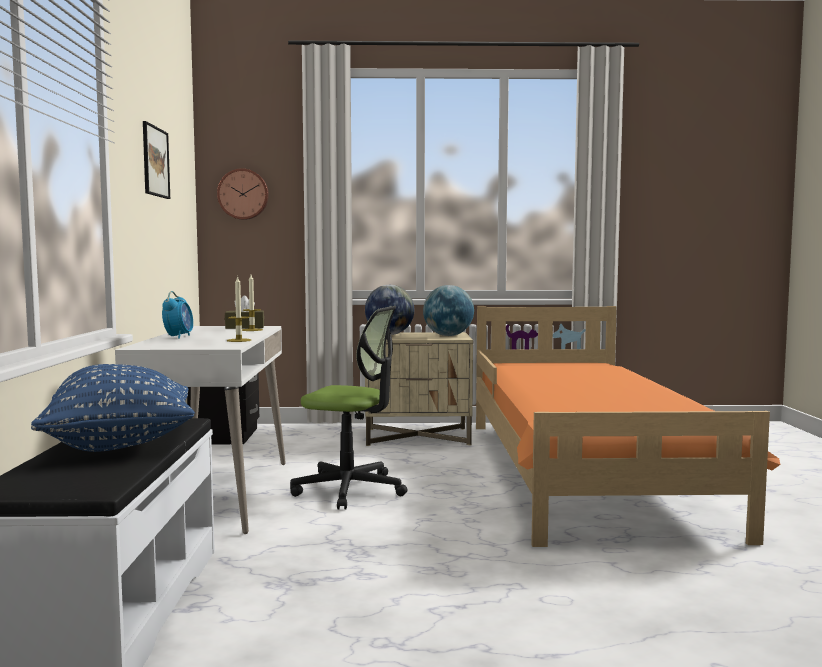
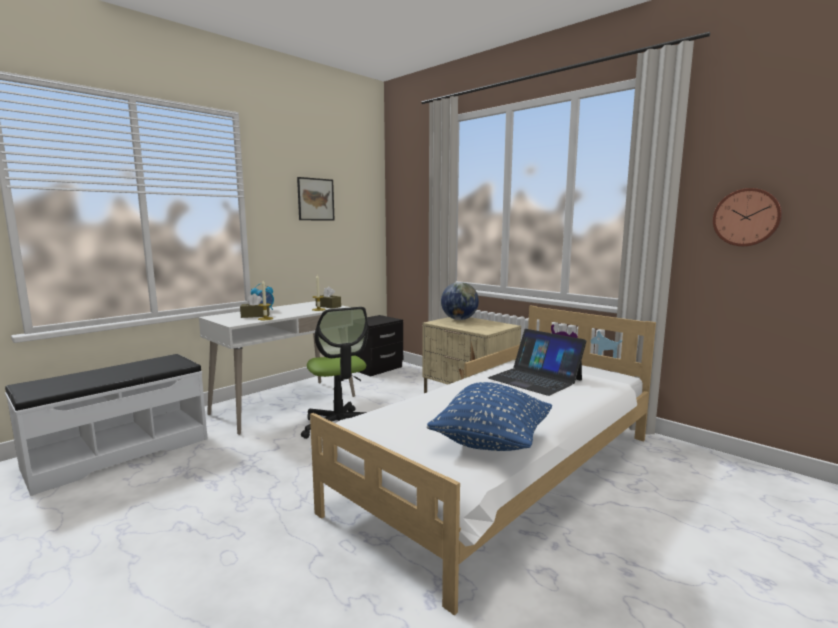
camera: 45 degrees right, 5 degrees up
(120, 445) = (121, 372): blue pillow -> blue pillow (491, 442)
(203, 340) = (255, 316): none -> brown tissue box
(243, 194) = (405, 212): wall clock -> wall clock (746, 217)
(448, 336) = (489, 327): globe -> none
(561, 373) = (535, 379): none -> laptop
(585, 472) = (503, 473): orange bed -> white bed

